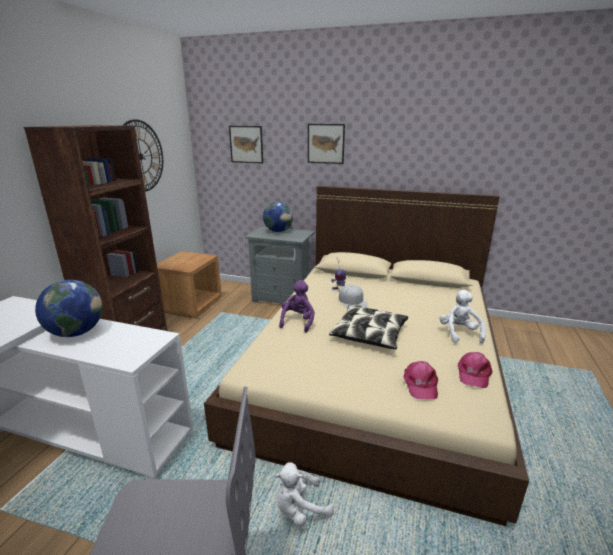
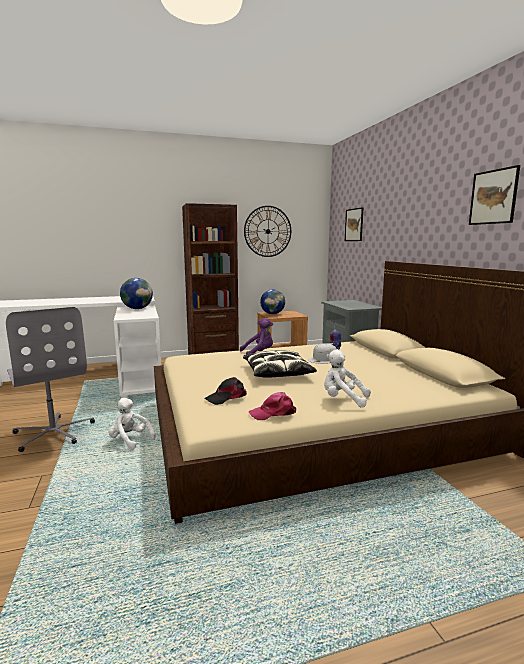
camera: 55 degrees right, 10 degrees down
(278, 231) = (354, 303): globe -> globe (272, 314)
(326, 143) = (400, 218): picture -> picture (493, 197)
(420, 384) = (227, 397): pink cap -> black cap
(459, 333) = (343, 400): white plush toy -> white plush toy turned 120 degrees counterclockwise

